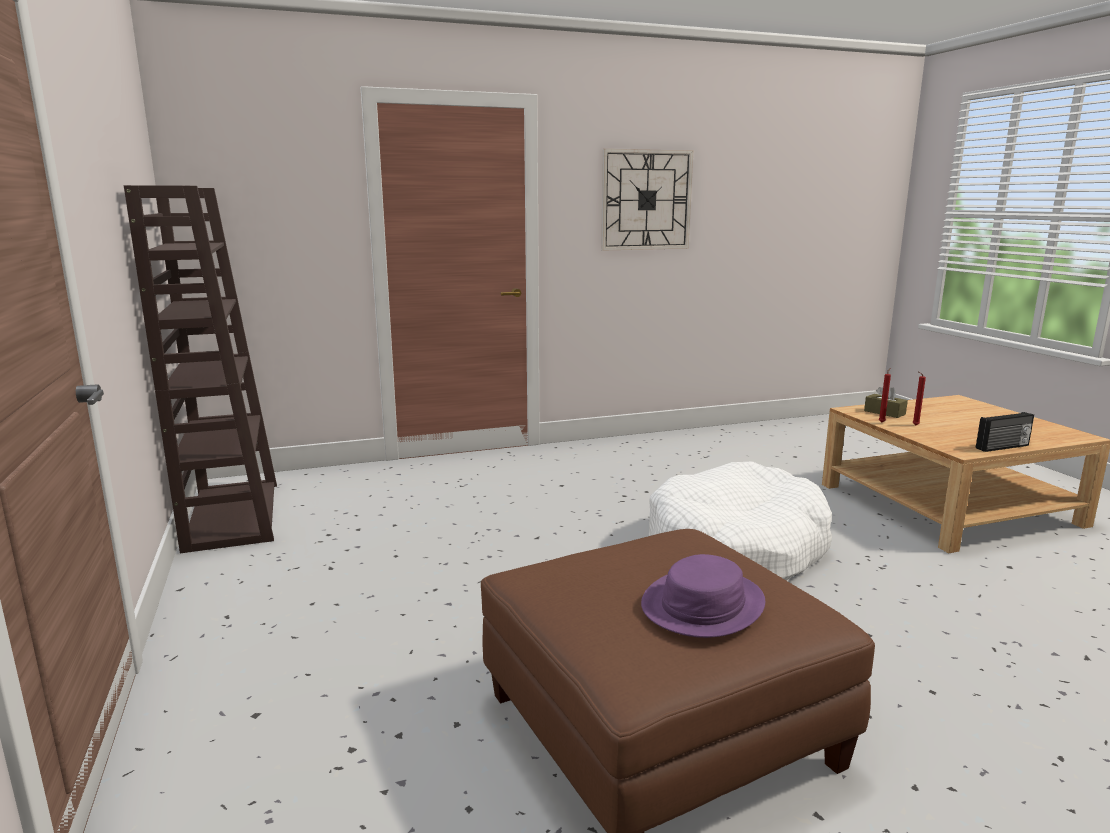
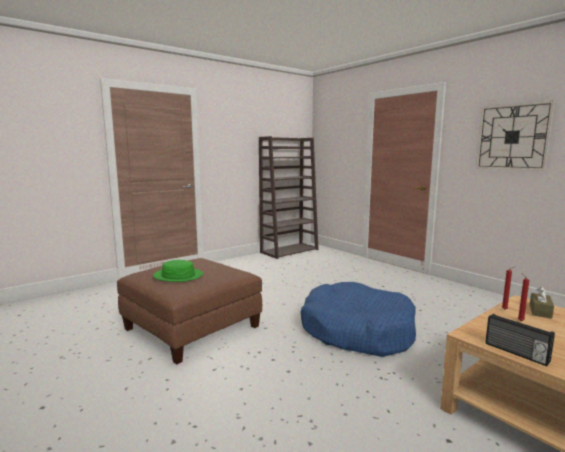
camera: 70 degrees right, 5 degrees down
(703, 605) = (178, 276): purple hat -> green hat
(735, 548) = (356, 331): white dog bed -> blue dog bed

